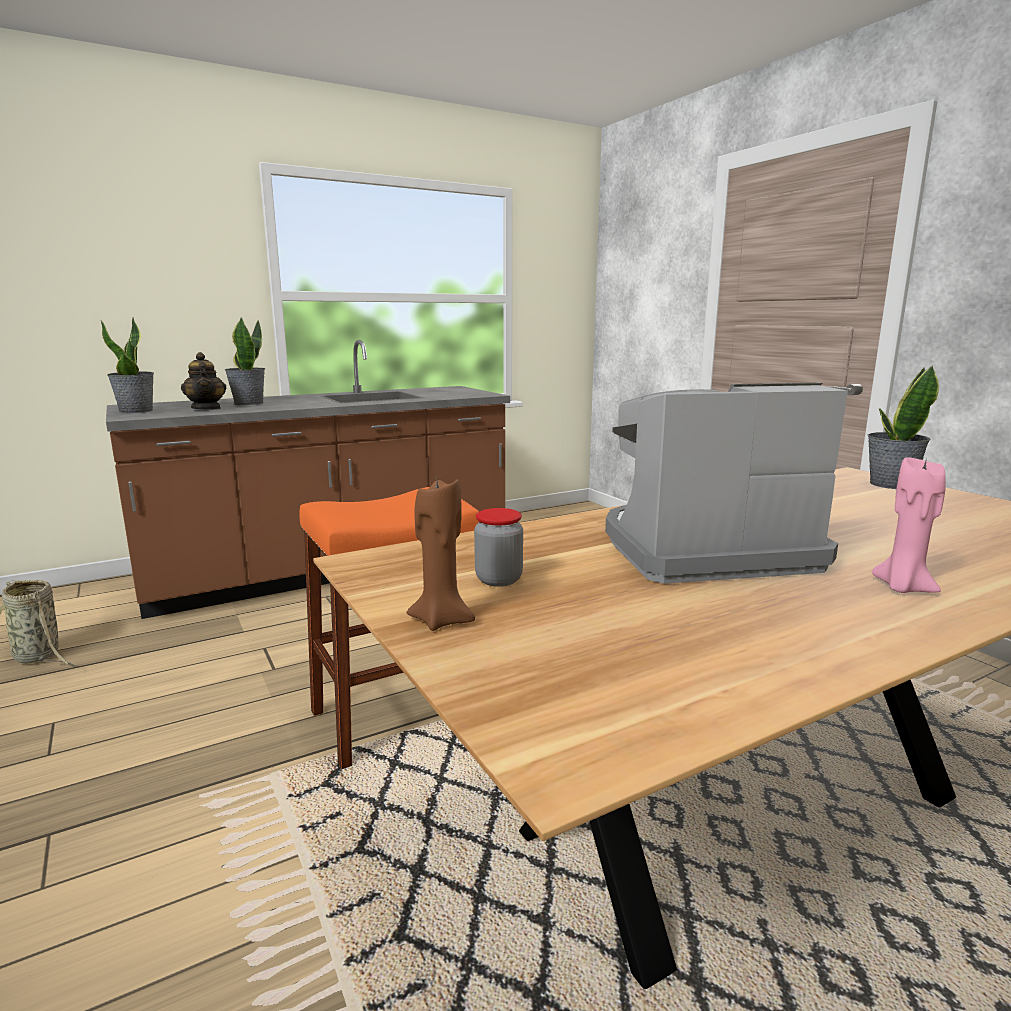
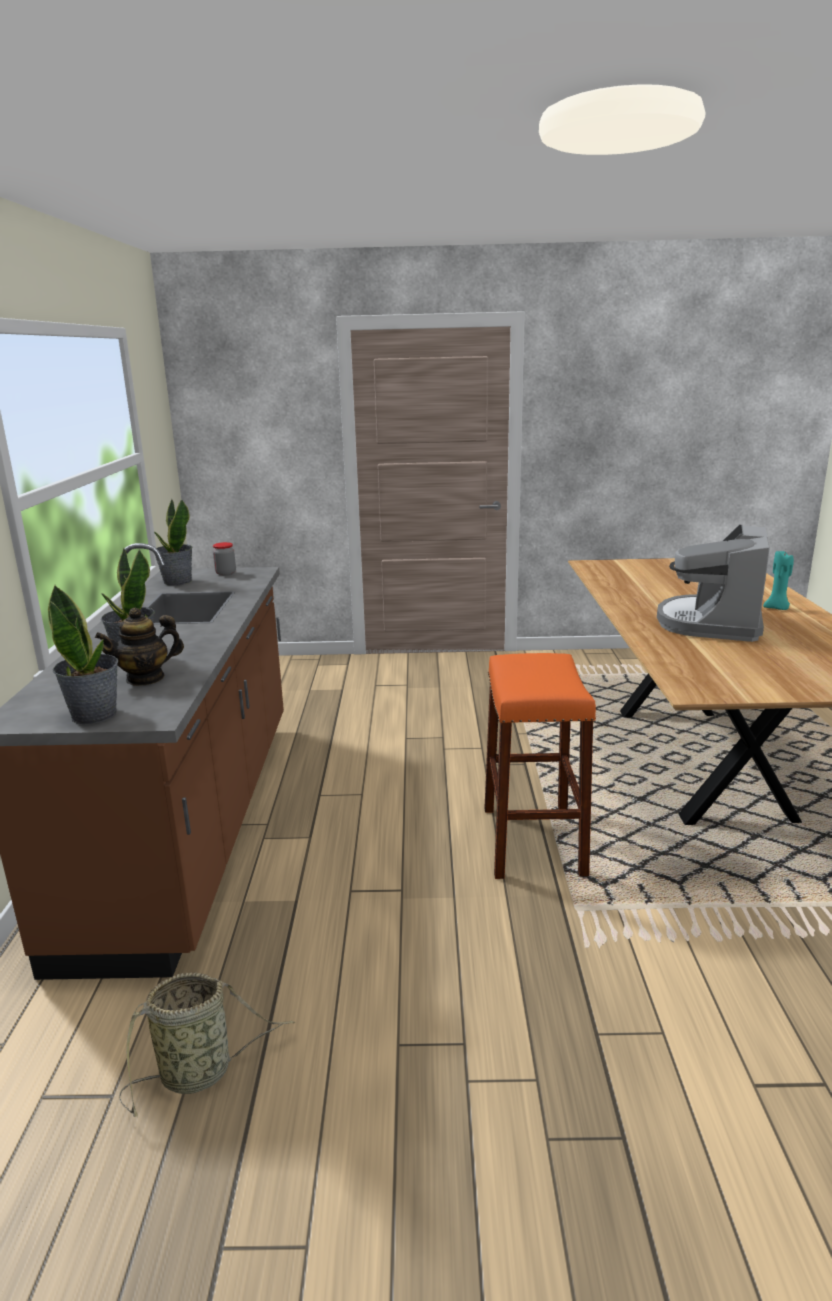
camera: 60 degrees left, 5 degrees up
(206, 408) = (145, 678): teapot -> teapot turned 150 degrees clockwise
(441, 620) = (791, 687): brown candle -> none
(498, 579) = (737, 668): jar -> jar (226, 573)
(890, 484) = (616, 564): potted plant -> potted plant (177, 582)
(902, 588) = (777, 608): pink candle -> turquoise candle

